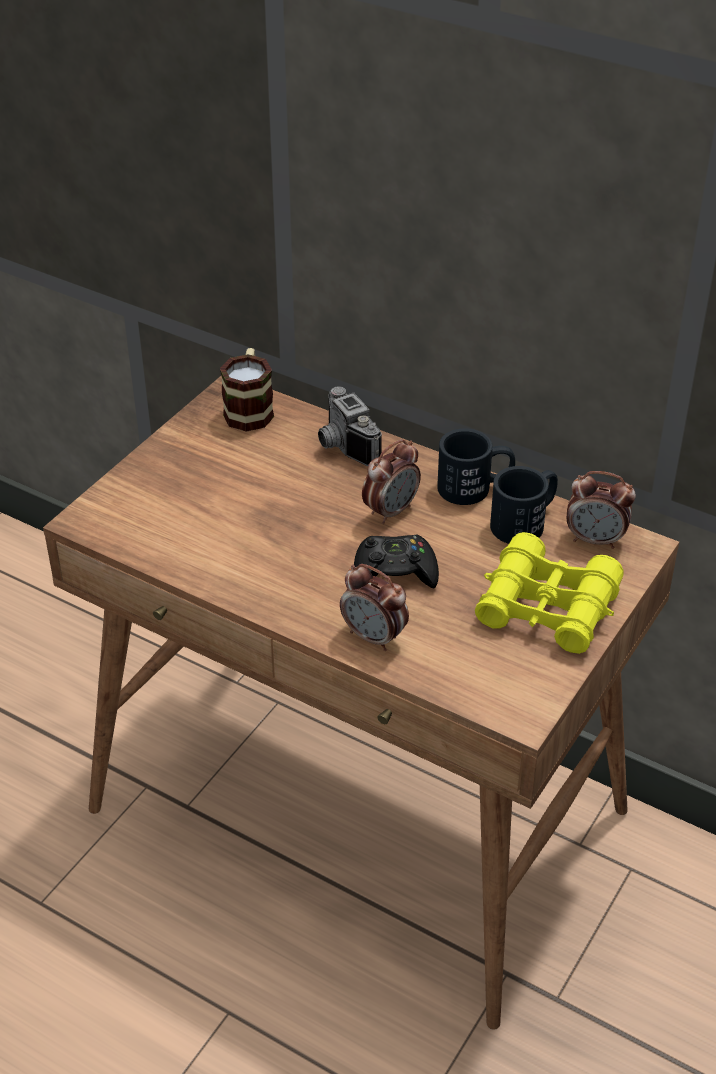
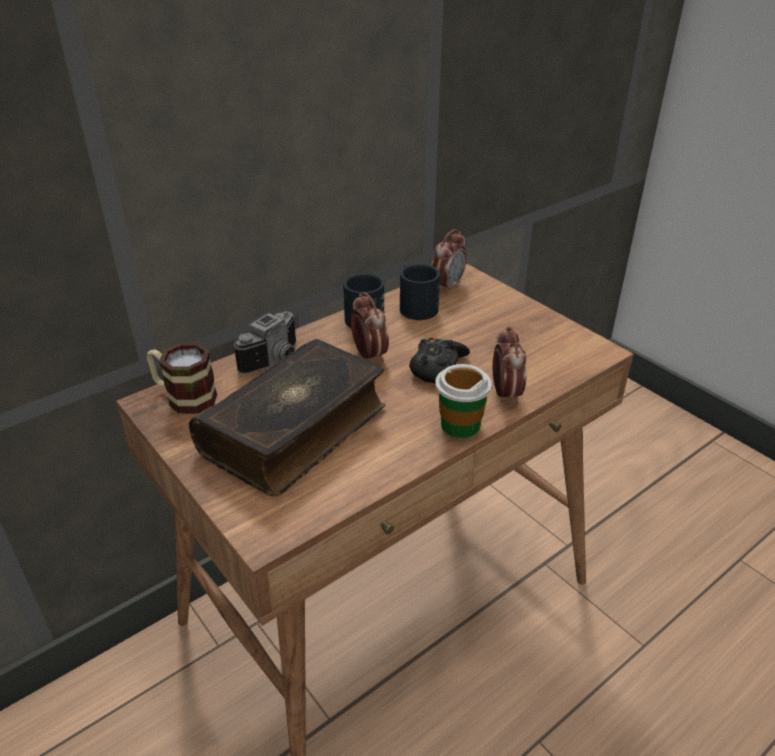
camera: 70 degrees left, 5 degrees down
(232, 496) = (296, 430): none -> book
(296, 610) = (460, 425): none -> cup
(342, 447) = (276, 360): camera -> camera turned 45 degrees counterclockwise
(374, 637) = (505, 393): alarm clock -> alarm clock turned 60 degrees counterclockwise
(547, 607) = (503, 318): yellow binoculars -> none

